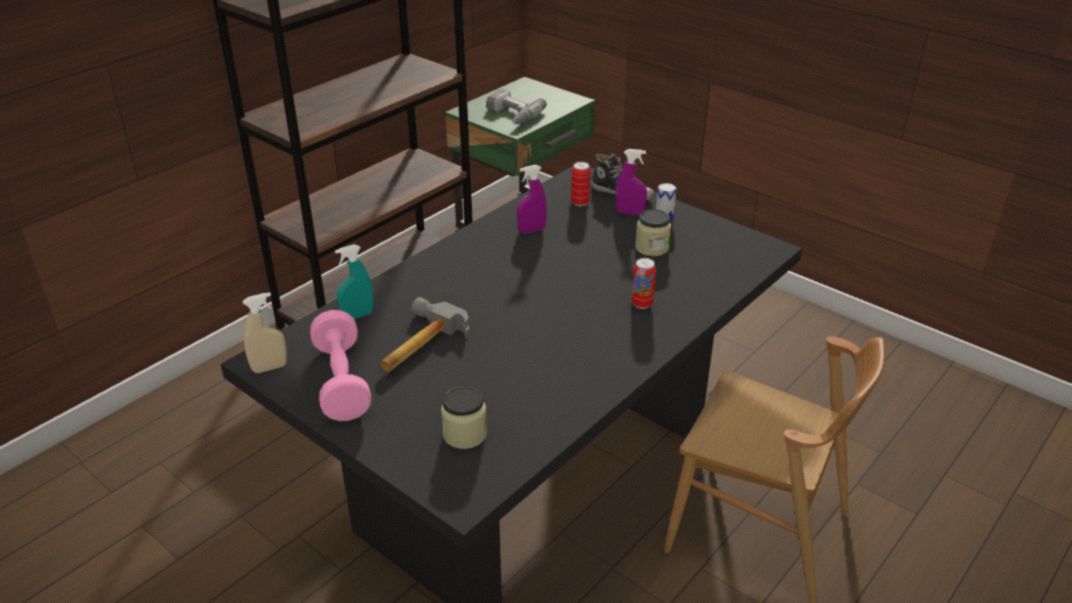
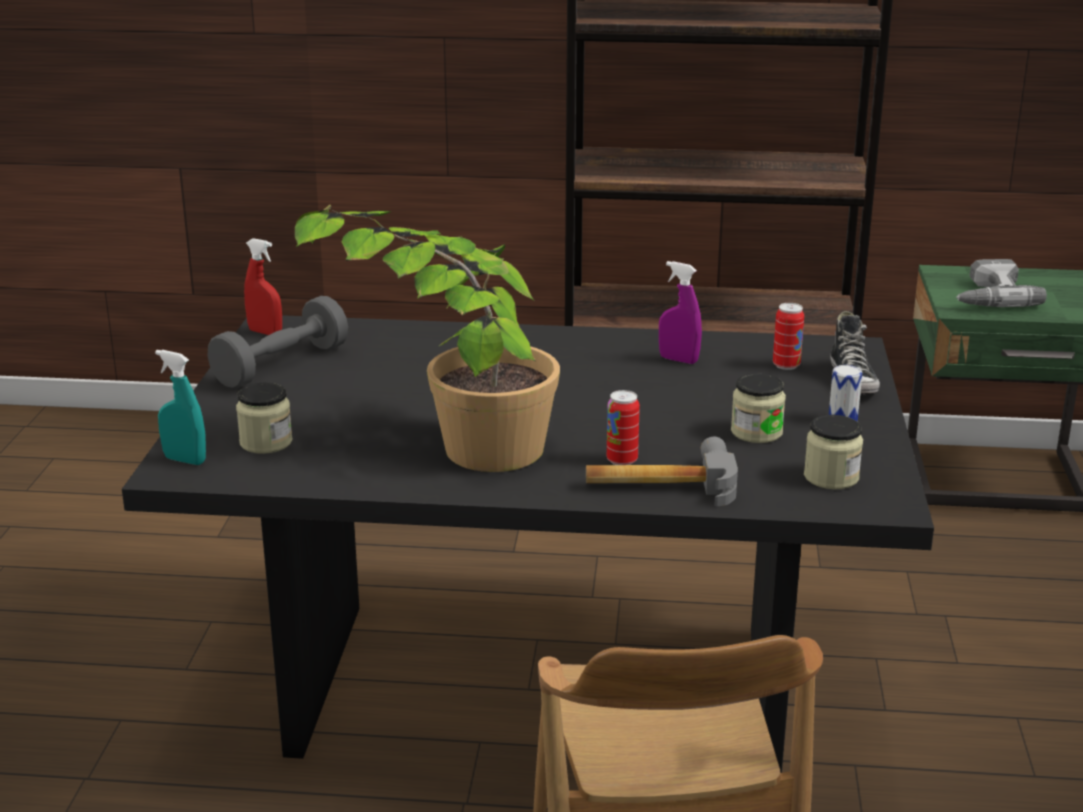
camera: 55 degrees right, 10 degrees down
(270, 368) = (265, 332): beige spray bottle -> red spray bottle
(342, 382) = (281, 366): pink dumbbell -> grey dumbbell
(357, 316) = (392, 337): turquoise spray bottle -> turquoise spray bottle (185, 460)
(417, 344) = (380, 376): hammer -> hammer (659, 483)
(547, 356) = (445, 440): none -> potted plant
(630, 213) = (815, 398): purple spray bottle -> none
(725, 250) = (831, 477): none -> jar

